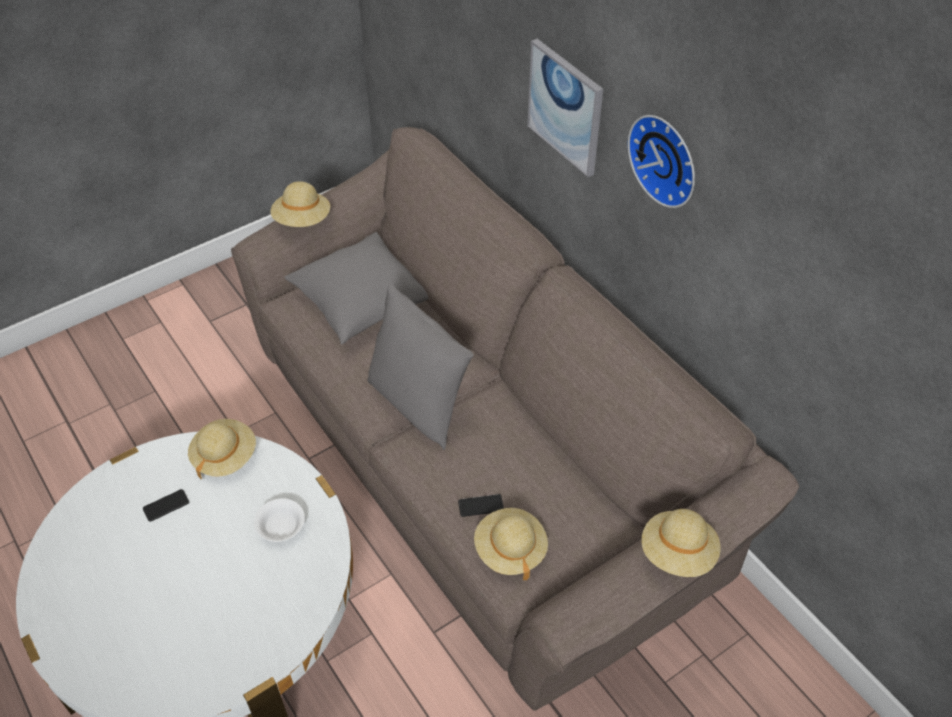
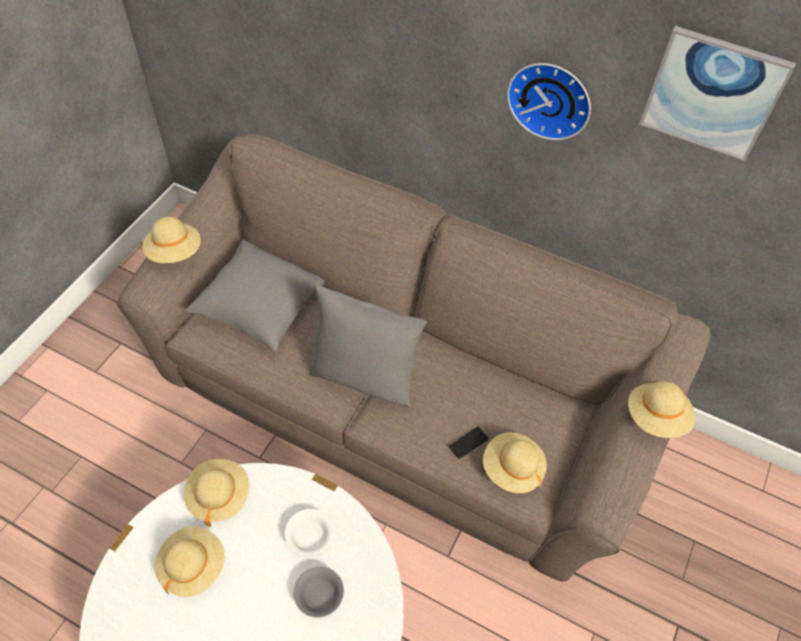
camera: 30 degrees left, 5 degrees up
(166, 505) = (192, 566): phone -> beige hat
(258, 582) = (320, 595): none -> grey bowl
(565, 107) = (421, 77): picture -> picture (712, 93)

